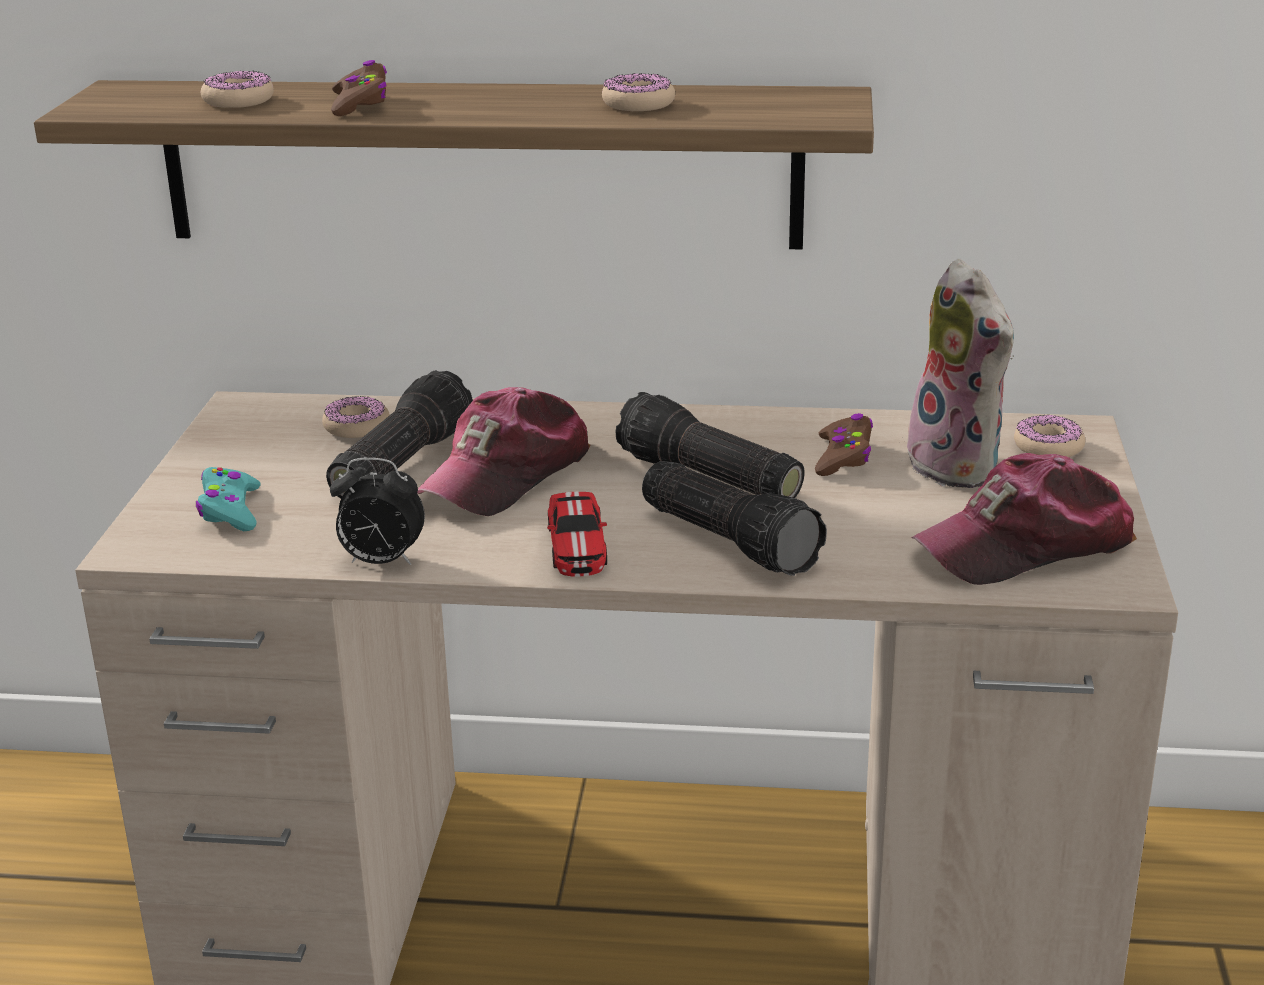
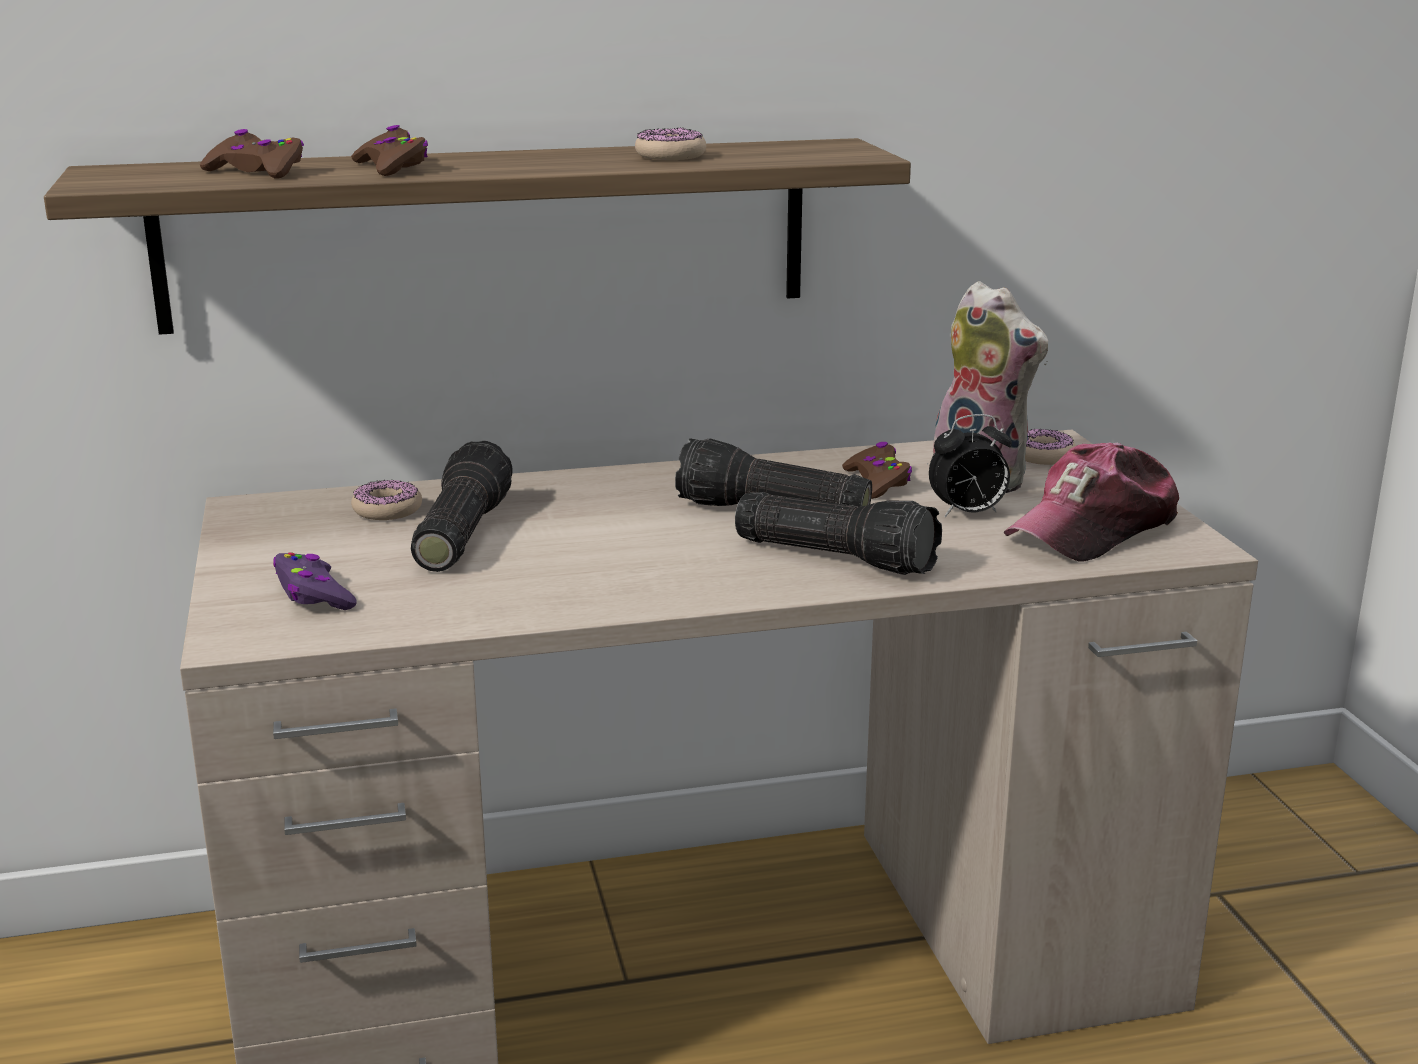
camera: 20 degrees left, 5 degrees down
(230, 511) = (313, 595): turquoise game controller -> purple game controller
(238, 100) = (257, 171): donut -> brown game controller
(381, 562) = (514, 617): alarm clock -> alarm clock (968, 514)
(507, 475) = (577, 531): cap -> none
(577, 545) = (697, 578): toy car -> none

